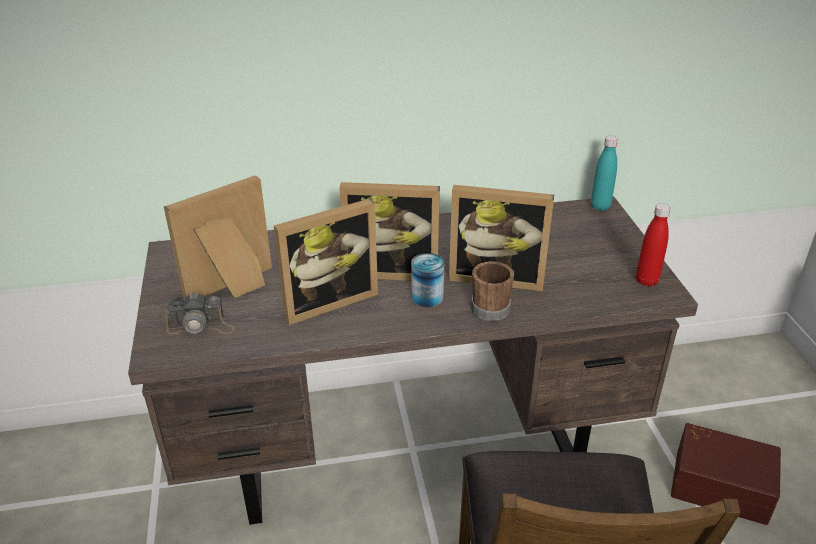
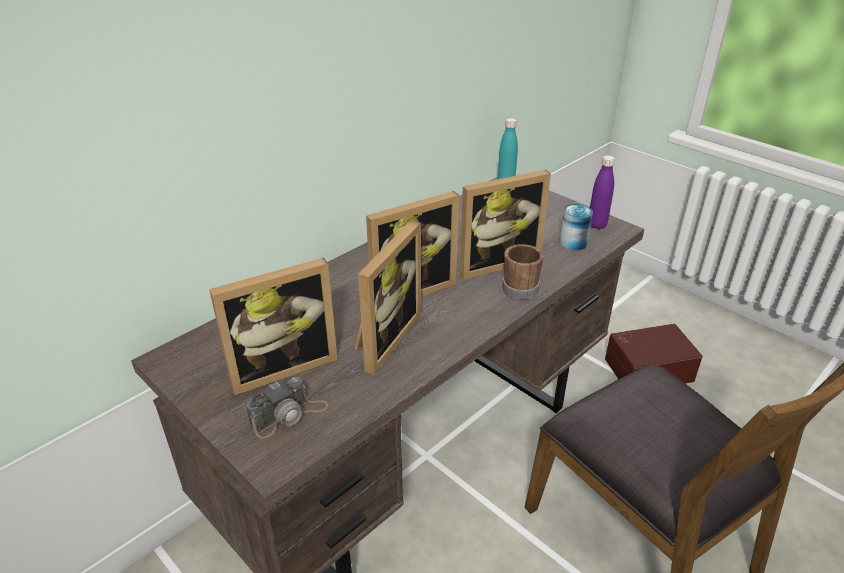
camera: 35 degrees left, 0 degrees up
(234, 288) = (281, 366): picture frame -> picture frame turned 135 degrees counterclockwise
(427, 297) = (462, 300): can -> can (573, 243)
(646, 281) = (597, 225): red bottle -> purple bottle

